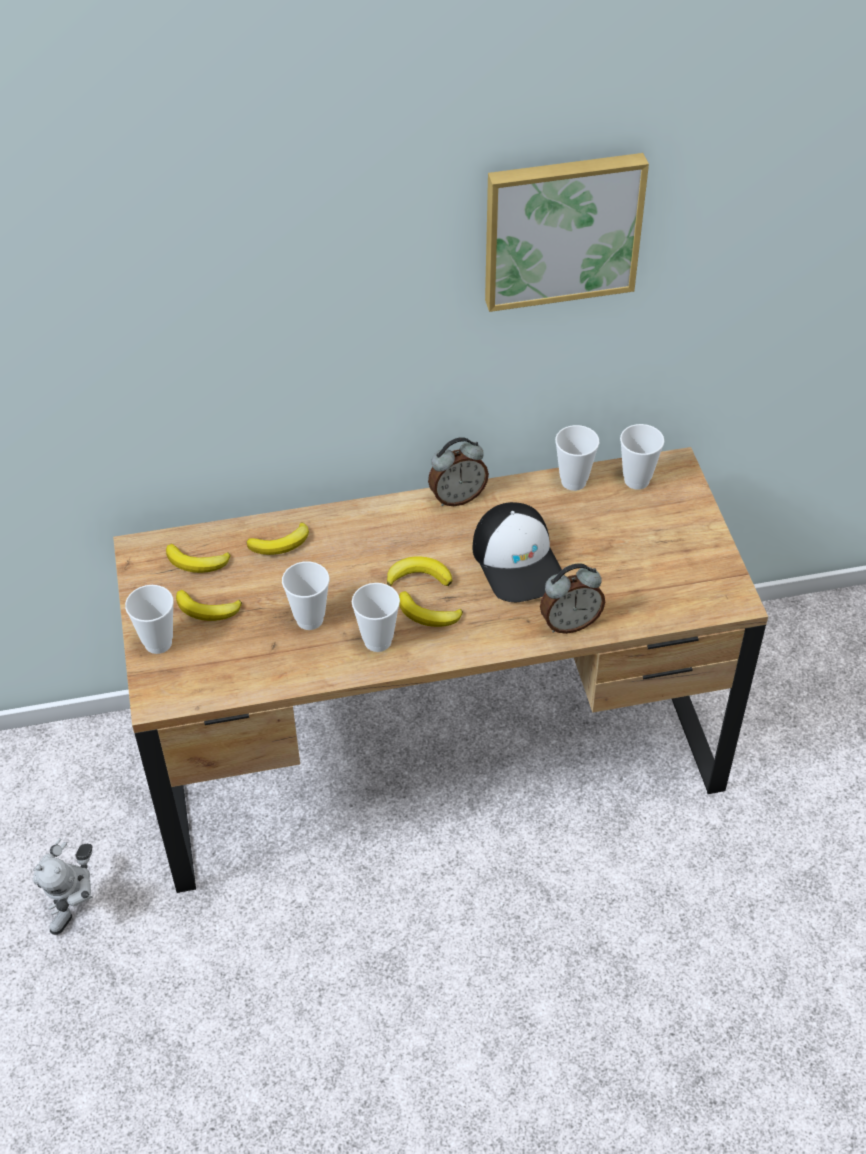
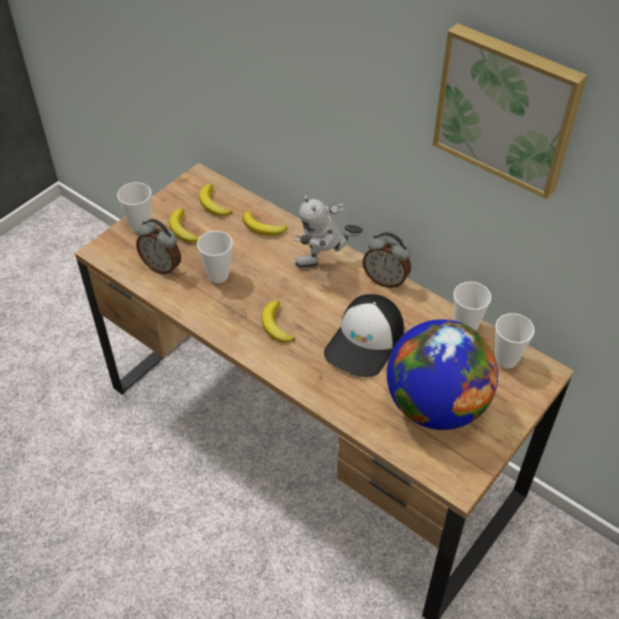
camera: 50 degrees right, 0 degrees up
(77, 906) = (72, 354): toy robot -> toy robot (325, 263)
(378, 641) = (232, 315): cup -> none
(419, 576) = (302, 302): banana -> none
(569, 623) = (341, 400): alarm clock -> alarm clock (162, 266)
(640, 561) = (436, 405): none -> globe

